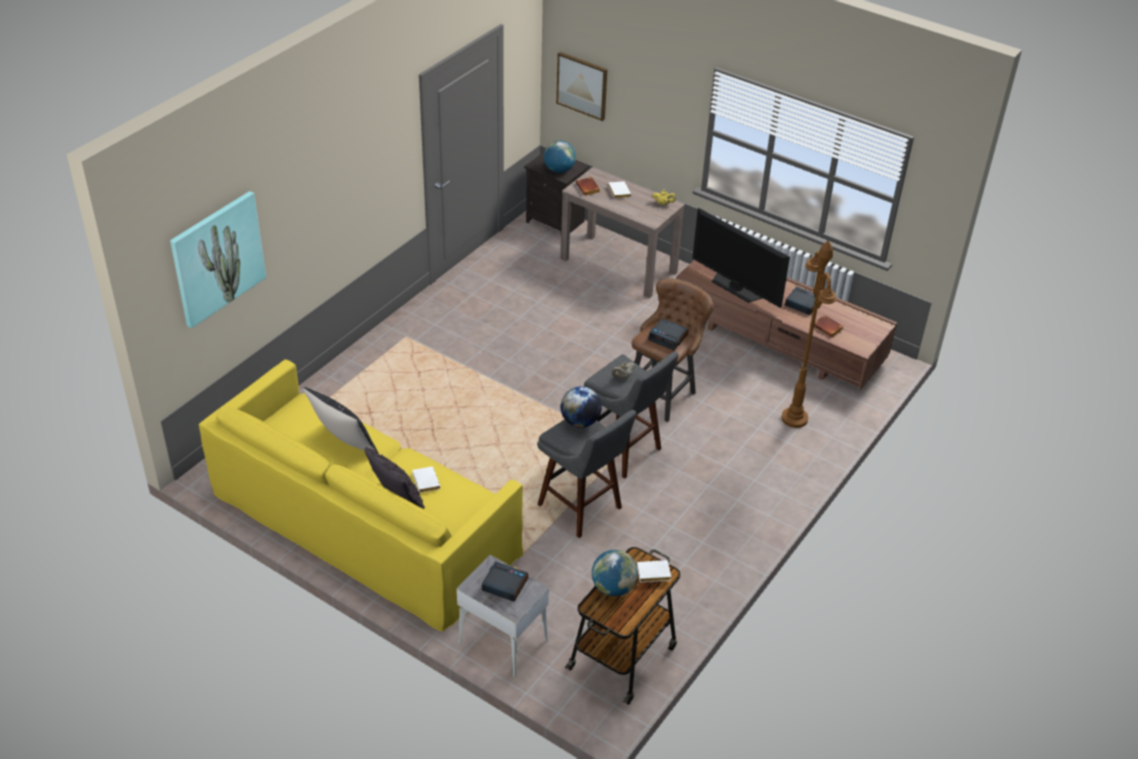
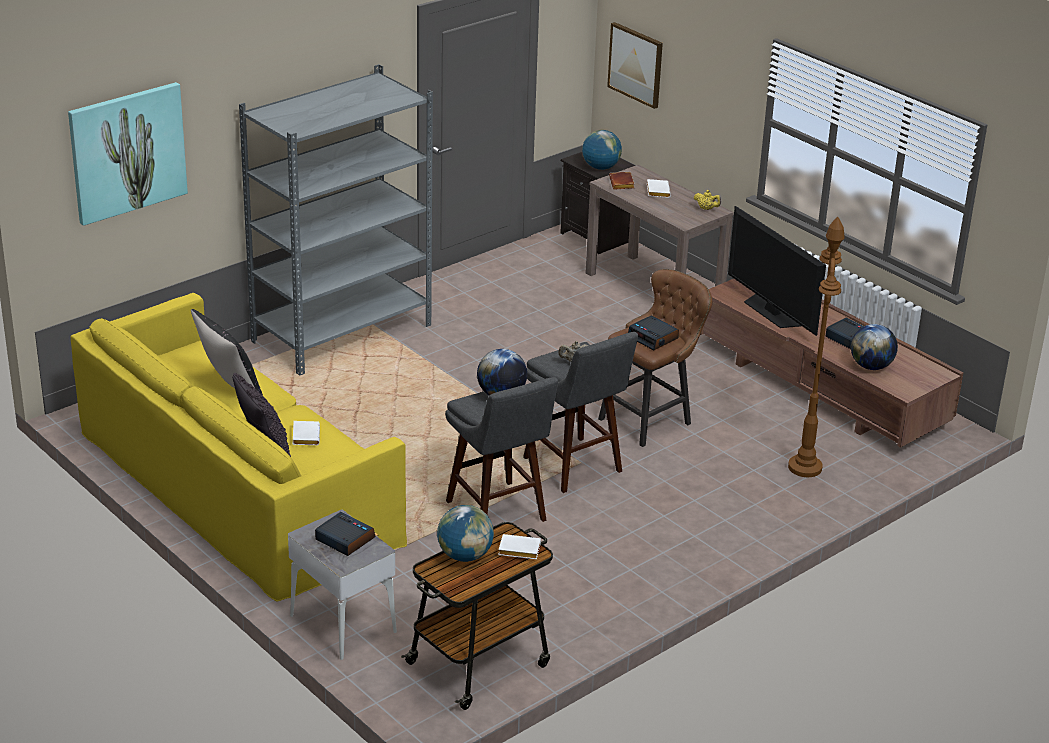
camera: 15 degrees right, 10 degrees down
(390, 352) = (342, 333): none -> grey bookcase
(828, 328) = (871, 366): brown book -> globe

